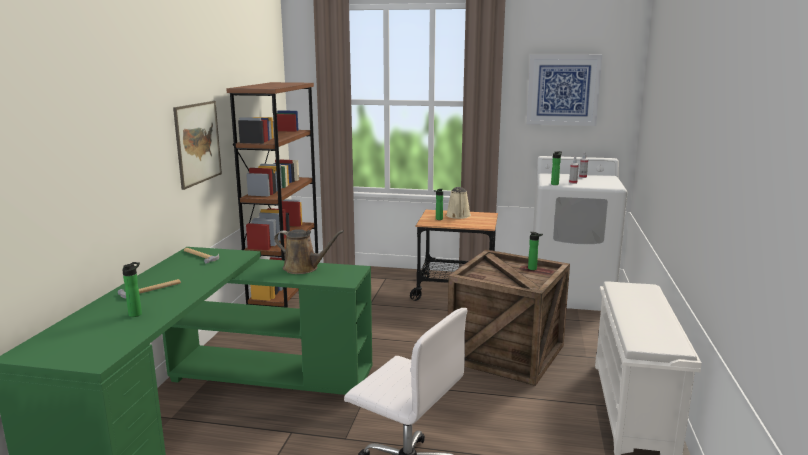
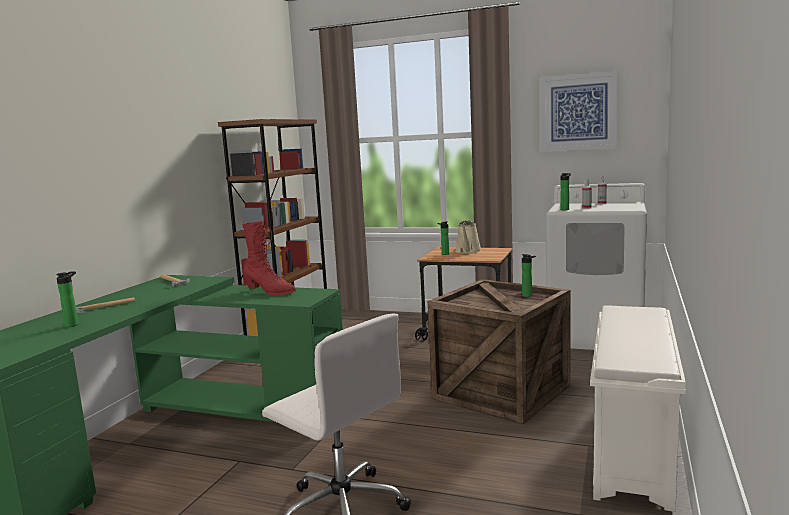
camera: 10 degrees right, 5 degrees down
(198, 143) = (183, 173): picture -> none
(304, 268) = (270, 291): brown watering can -> red boot

